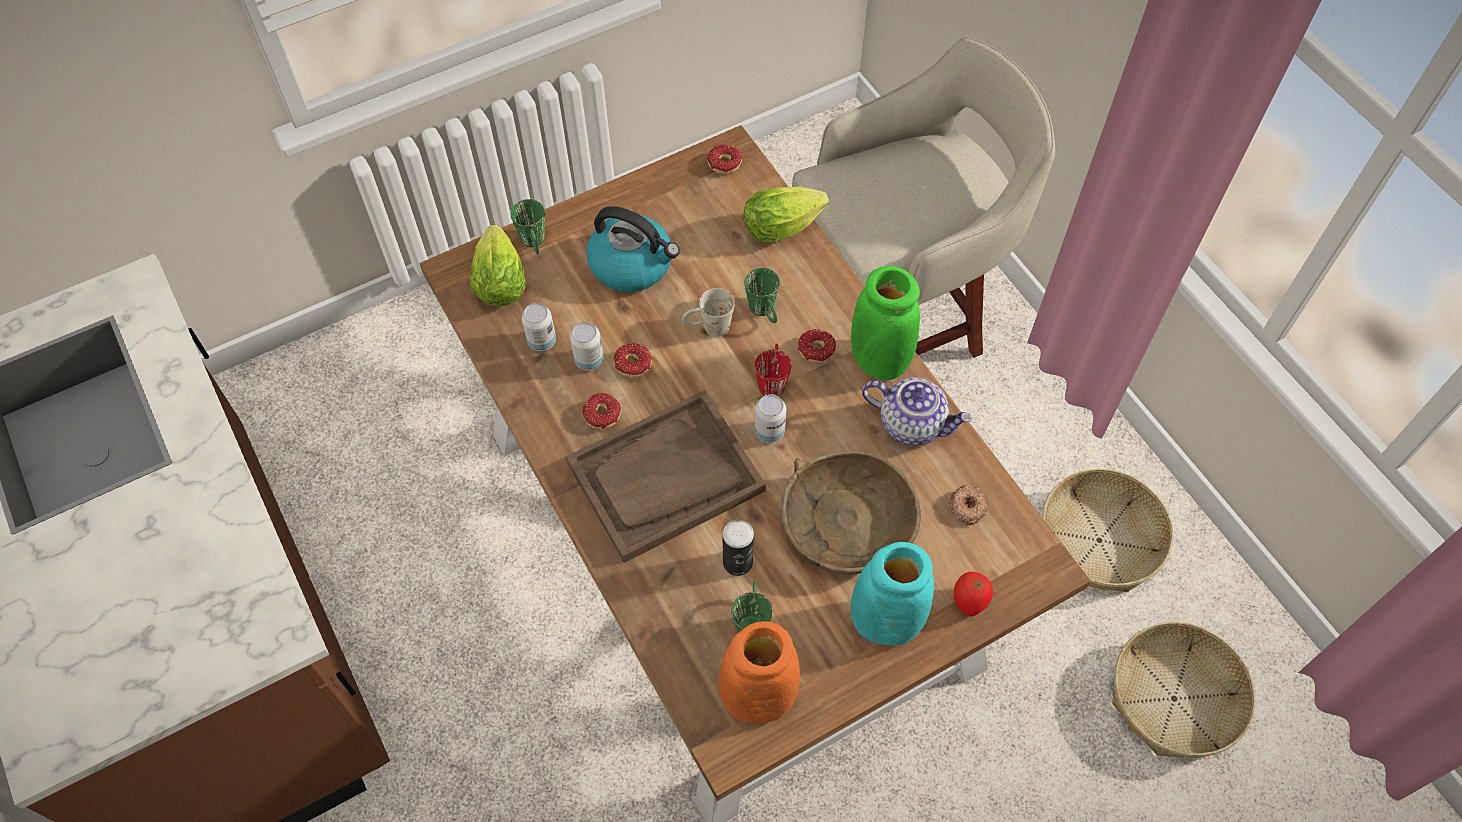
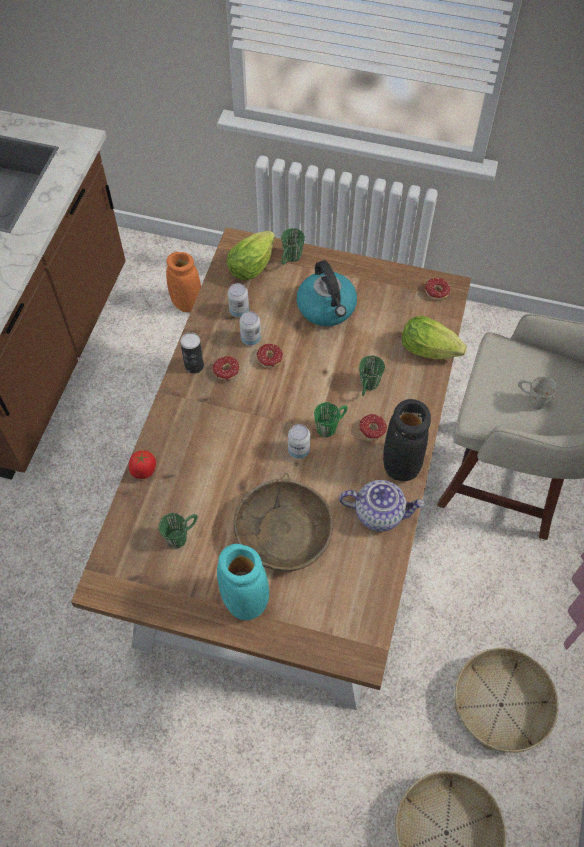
camera: 45 degrees right, 0 degrees up
(665, 478) = (221, 428): brown tray -> none
(708, 328) = (328, 371): white mug -> white mug (531, 399)
(737, 562) = (207, 501): can -> can (194, 366)
(758, 697) = (141, 575): orange vase -> orange vase (186, 303)
(772, 379) = (331, 425): red mug -> green mug
(879, 359) = (401, 464): green vase -> black vase
(912, 423) = (379, 513): teapot -> teapot turned 60 degrees counterclockwise
(967, 507) = (357, 583): donut -> none
(969, 601) = (300, 632): tomato -> tomato (144, 471)

